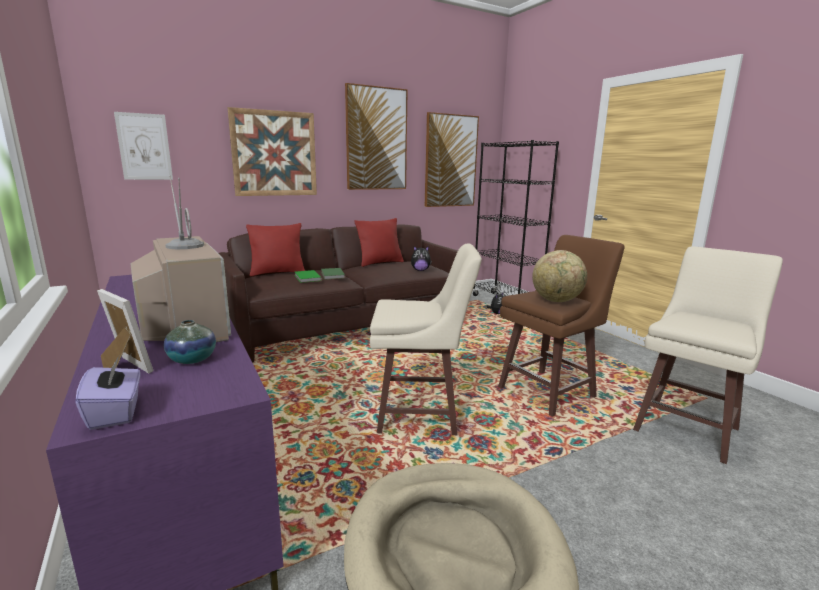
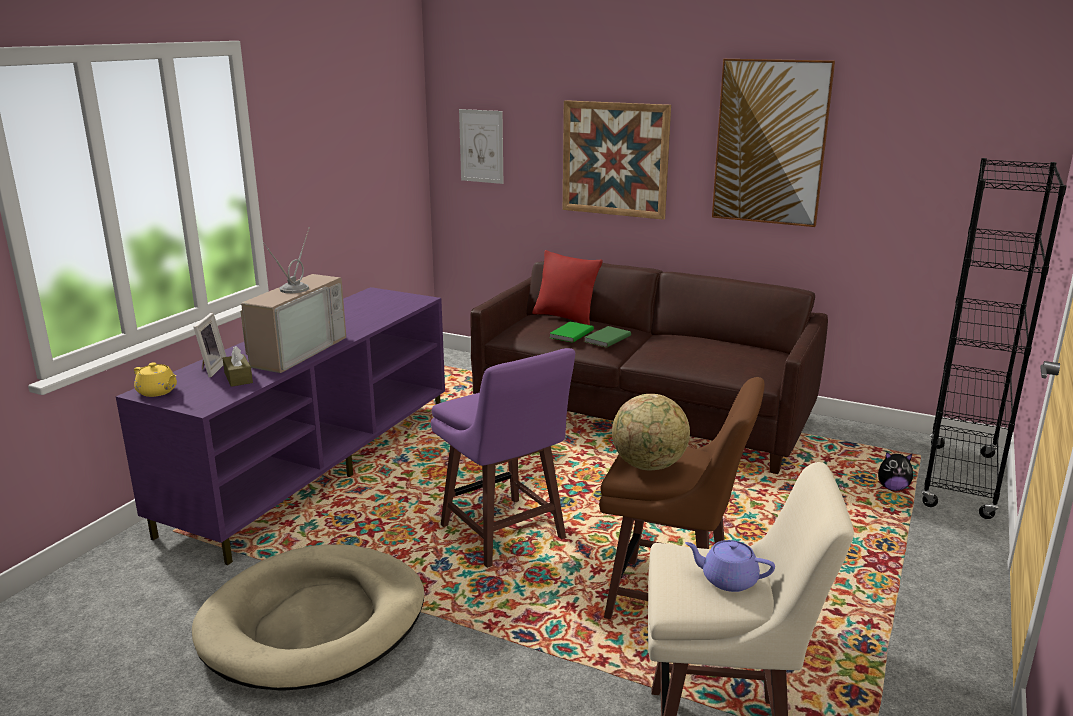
camera: 55 degrees right, 5 degrees up
(116, 412) = (157, 392): purple tissue box -> yellow teapot
(192, 359) = (238, 378): vase -> brown tissue box
(380, 263) = (708, 339): red pillow -> none
(420, 270) = (728, 367): plush toy -> none
(420, 414) = (503, 534): beige stool -> purple stool
(450, 161) = (924, 186): picture -> none
(710, 320) = (728, 580): none -> purple teapot

